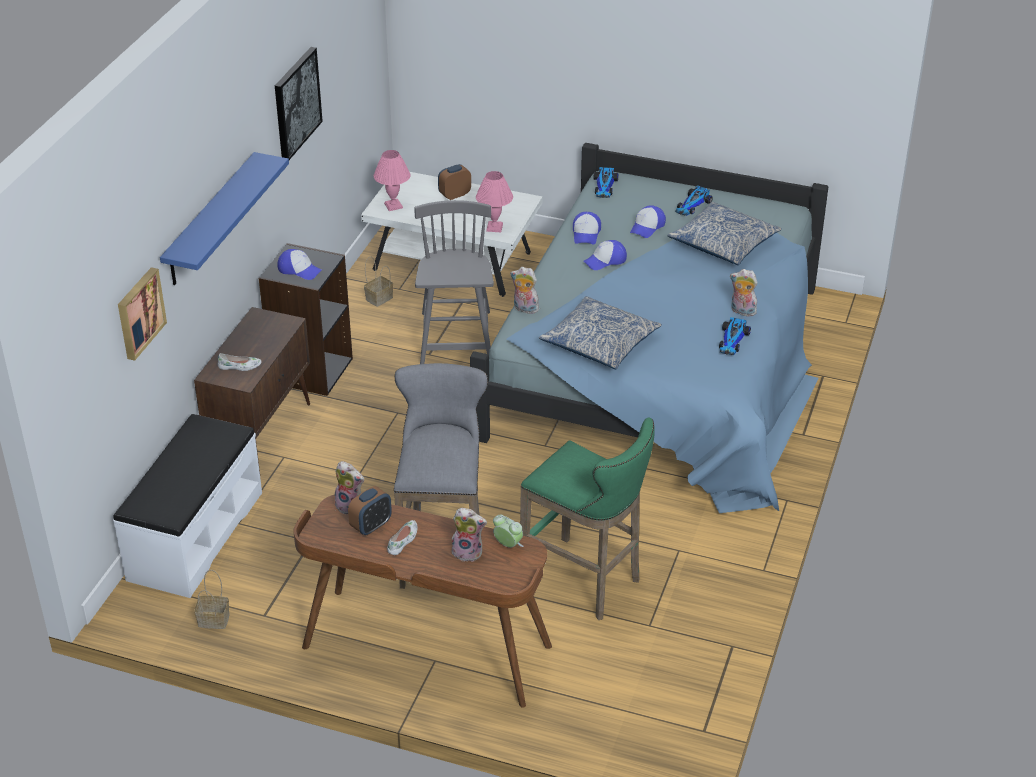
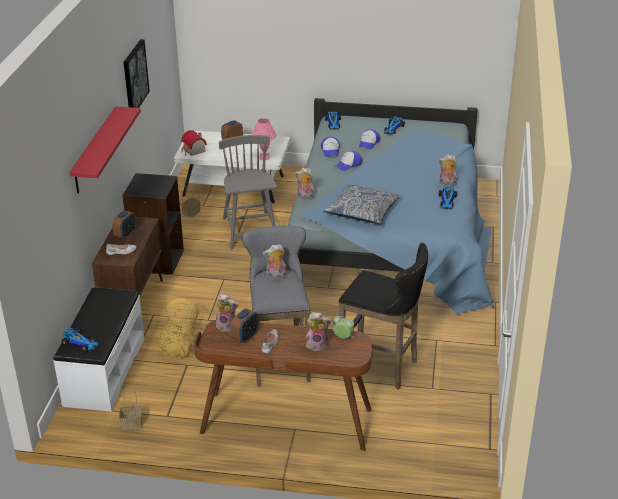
camera: 10 degrees left, 5 degrees down
(139, 313) = (60, 210): picture -> none
(154, 499) = (80, 343): none -> toy car
(211, 220) = (95, 150): blue shelf -> red shelf
(252, 340) = (126, 235): none -> alarm clock
(299, 270) = (149, 187): cap -> none
(308, 505) = (179, 343): none -> basket
(393, 206) = (193, 151): pink table lamp -> toy house
(439, 438) = (276, 277): none -> plush toy
(586, 582) = (381, 367): green stool -> black stool
(723, 243) = (421, 147): pillow -> none

